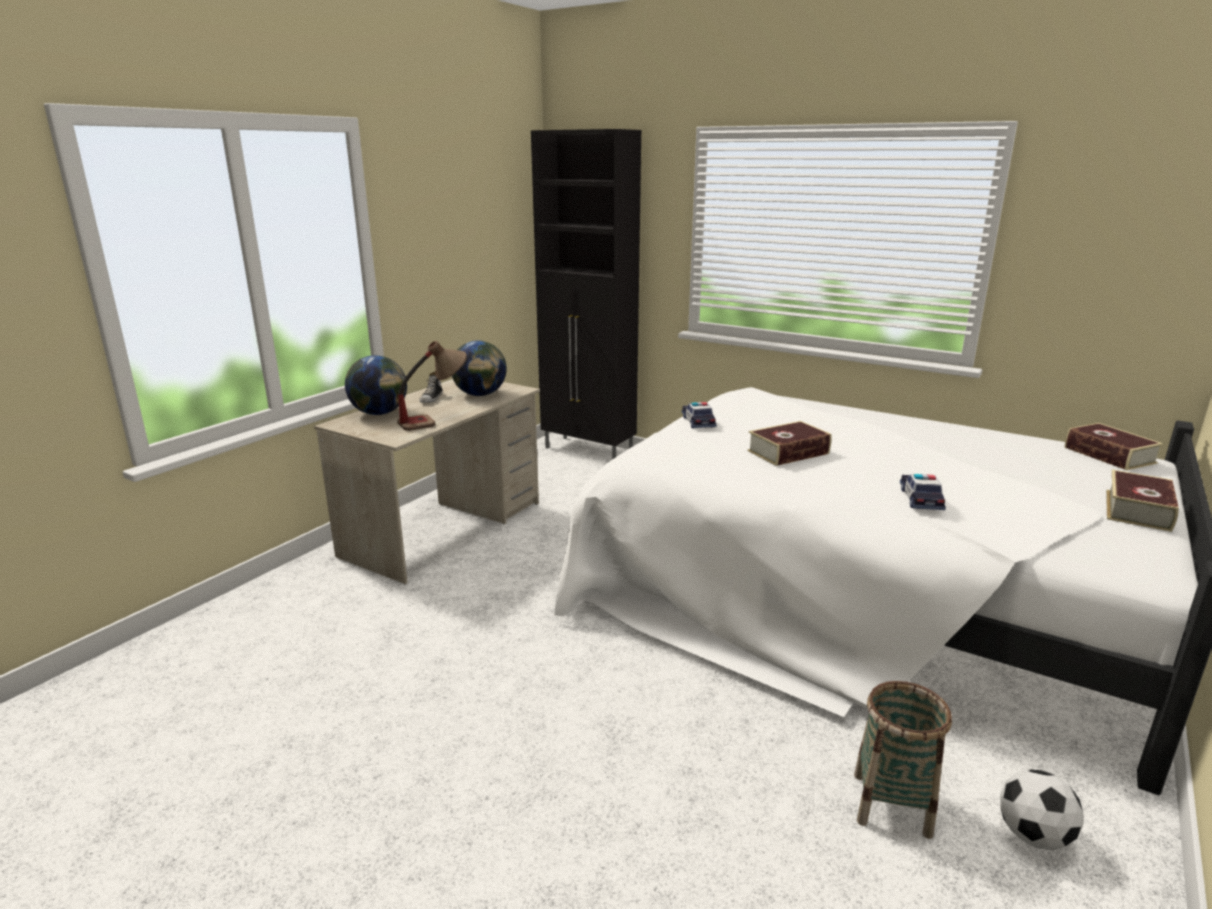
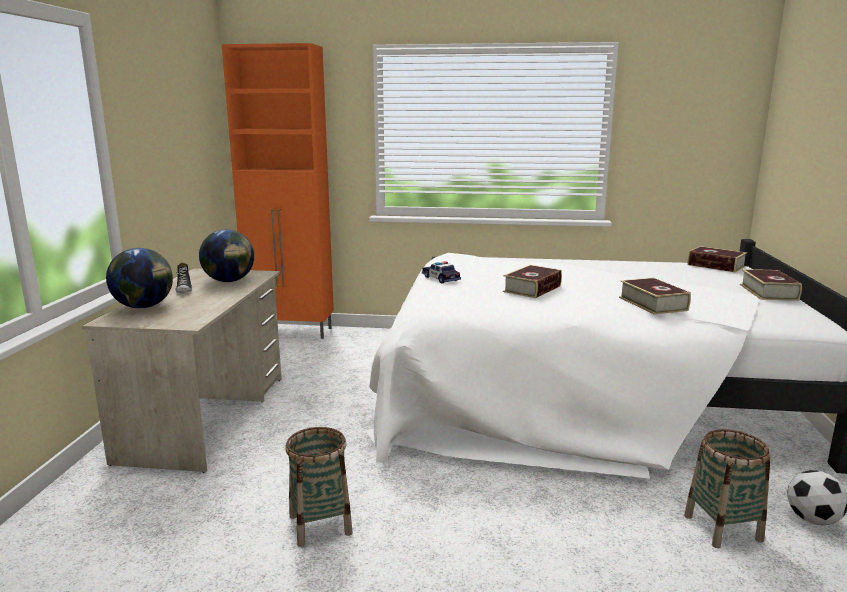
camera: 25 degrees left, 5 degrees down
(435, 421) = (211, 305): table lamp -> none
(462, 663) = (320, 524): none -> basket
(589, 451) = (292, 332): black cabinet -> orange cabinet
(920, 499) = (652, 304): toy car -> book

